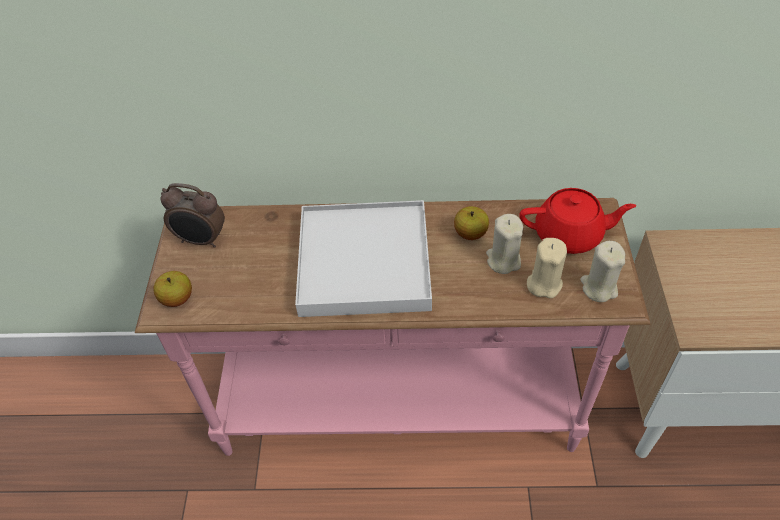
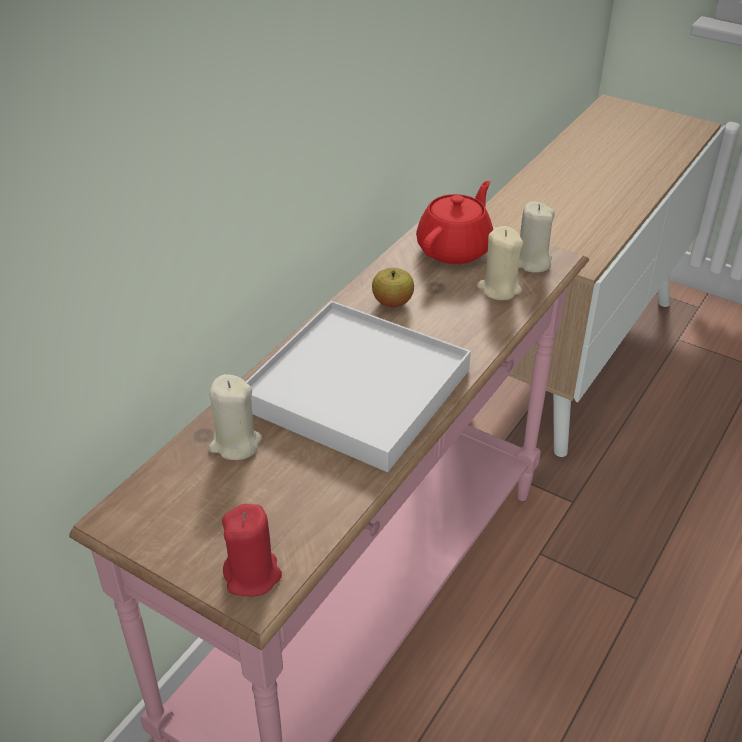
camera: 60 degrees left, 10 degrees down
(177, 299) = (253, 575): apple -> red candle
(201, 240) = (174, 514): alarm clock -> none
(503, 260) = (447, 298): beige candle -> beige candle (235, 444)

